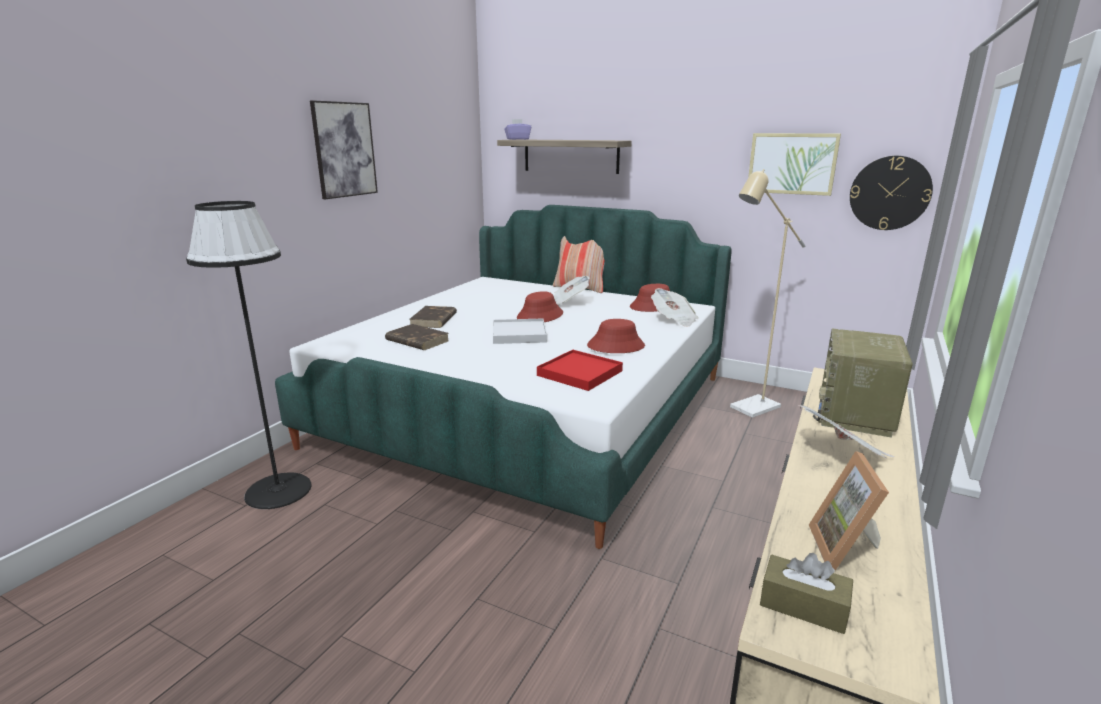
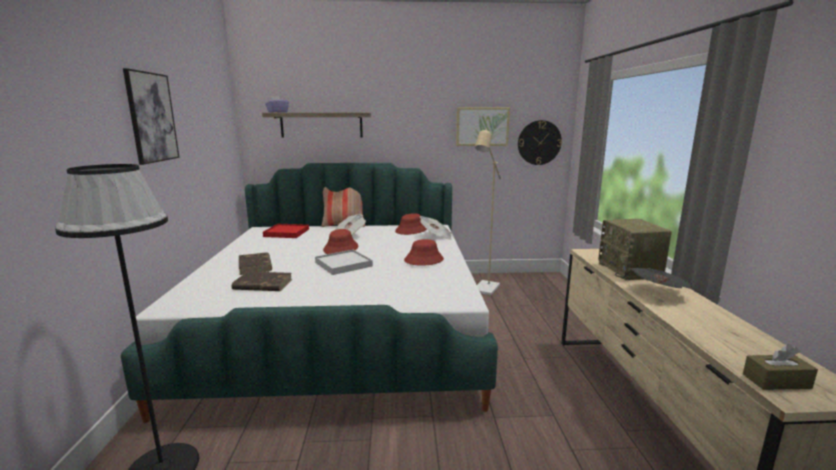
camera: 30 degrees left, 5 degrees down
(580, 373) = (426, 283): red tray -> red tray (286, 233)
(847, 550) = (741, 343): picture frame -> none

